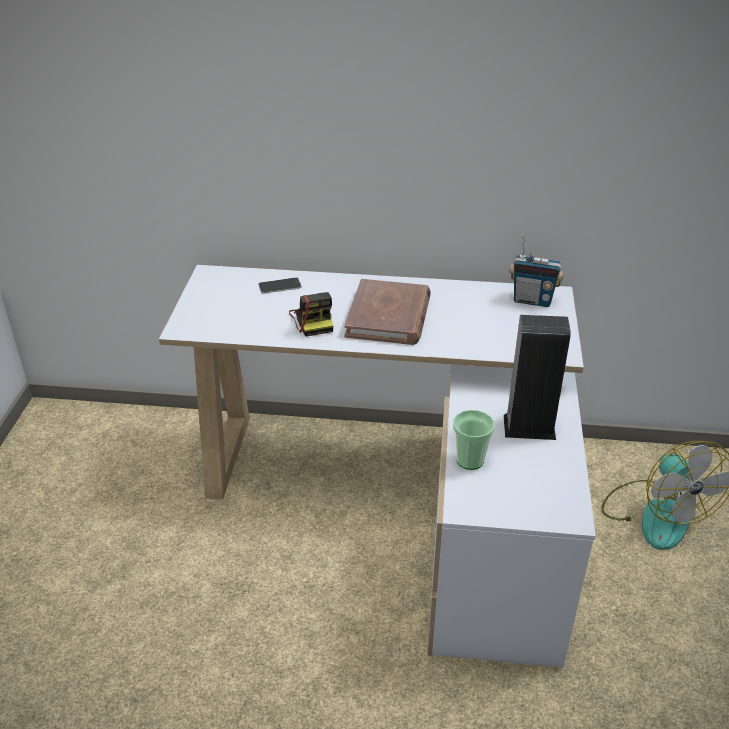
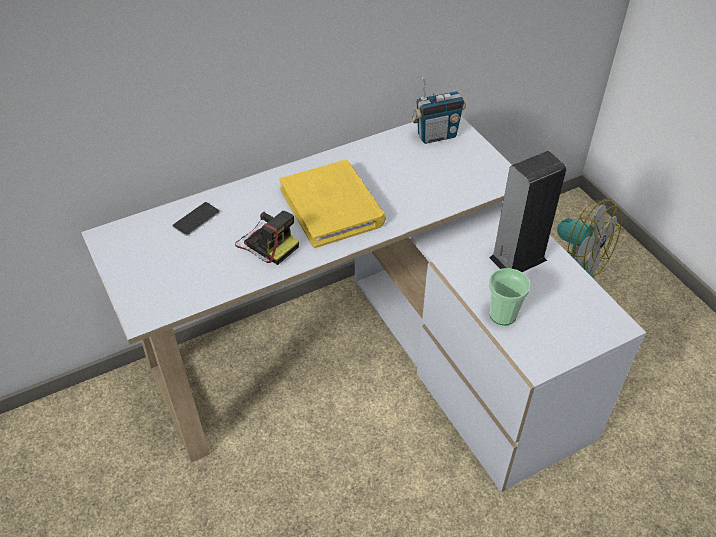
camera: 35 degrees left, 10 degrees up
(388, 316) = (332, 207): brown book -> yellow book

